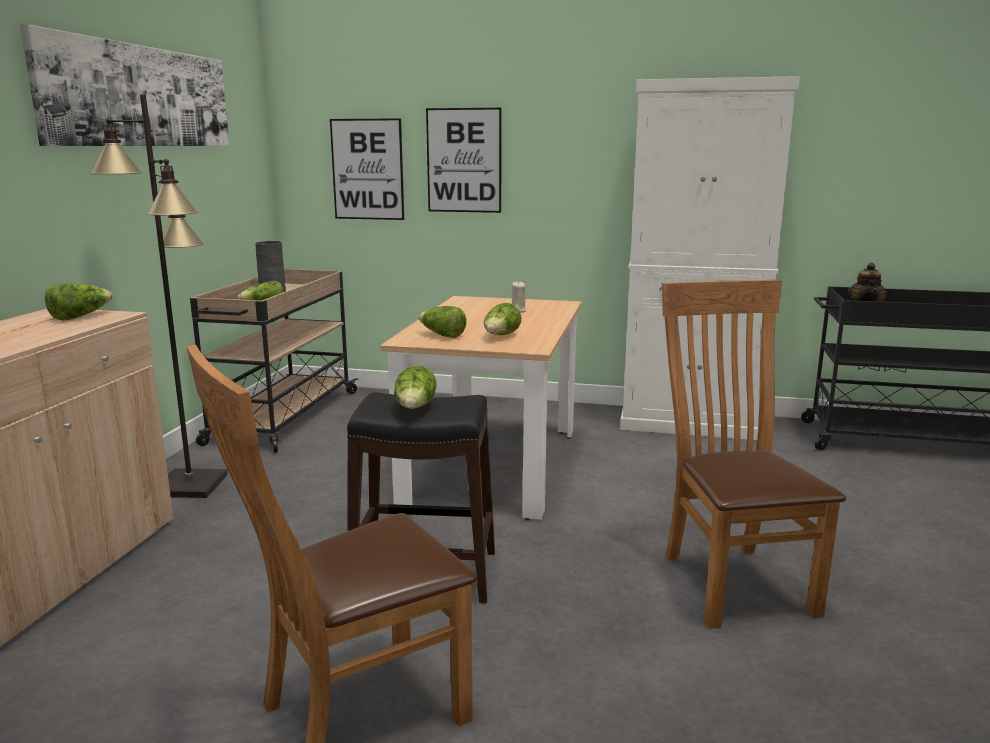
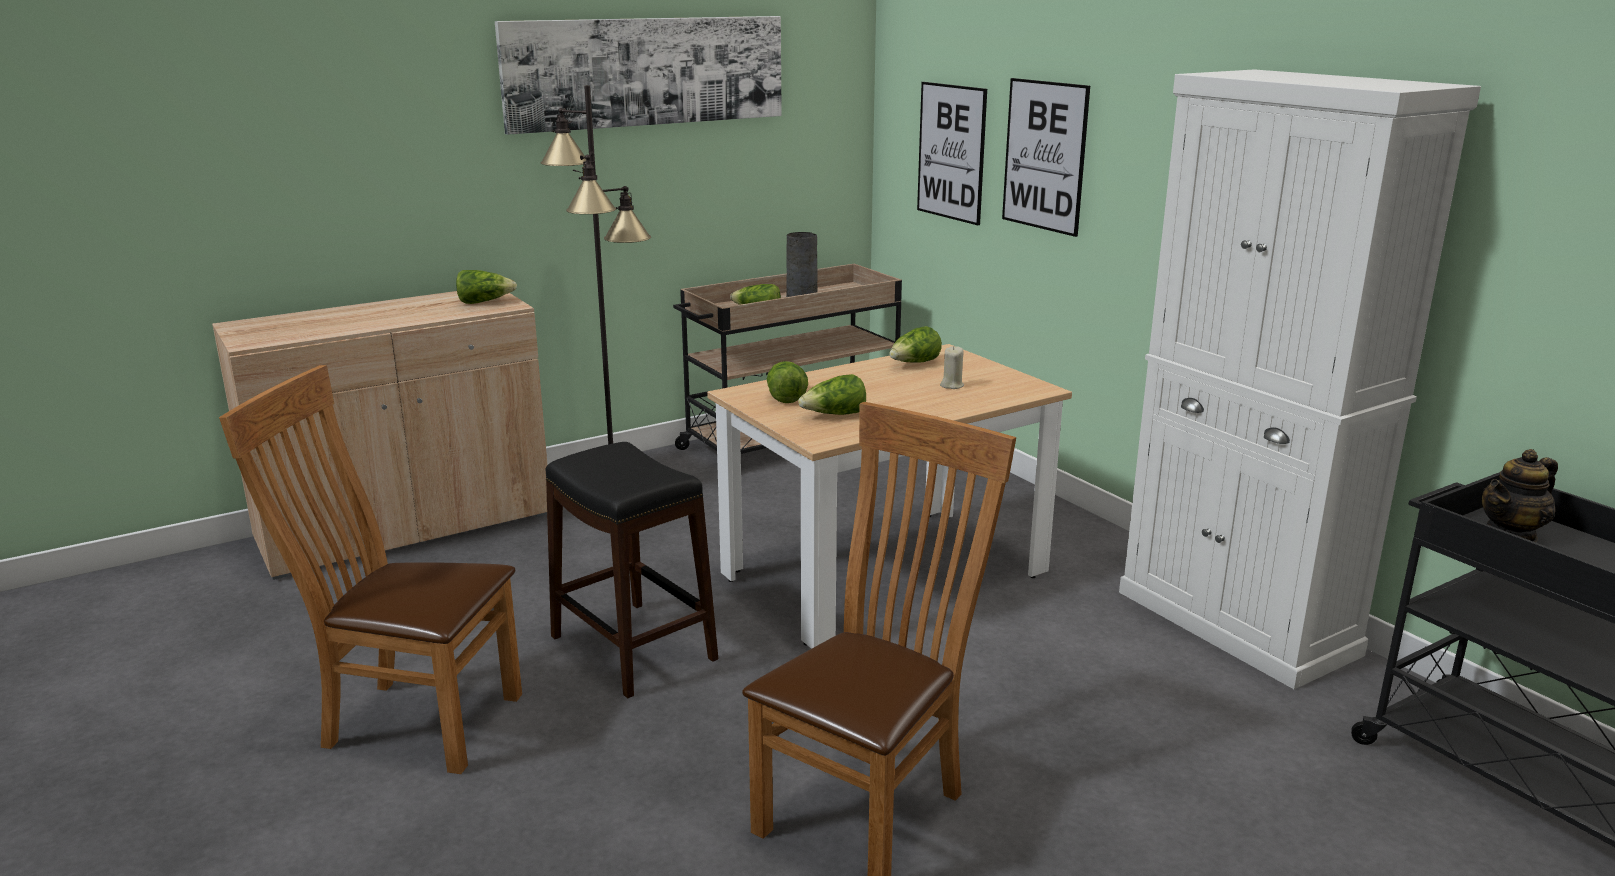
camera: 45 degrees right, 5 degrees up
(415, 408) = (610, 471): lettuce -> lettuce (914, 363)

